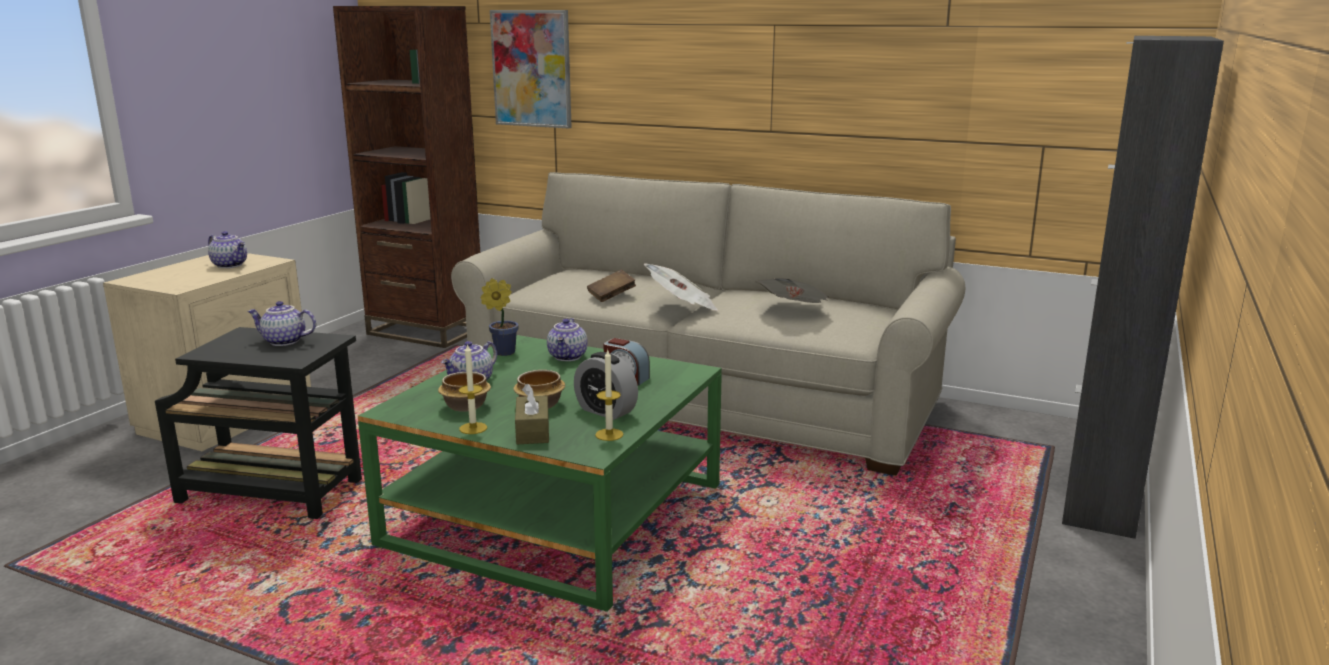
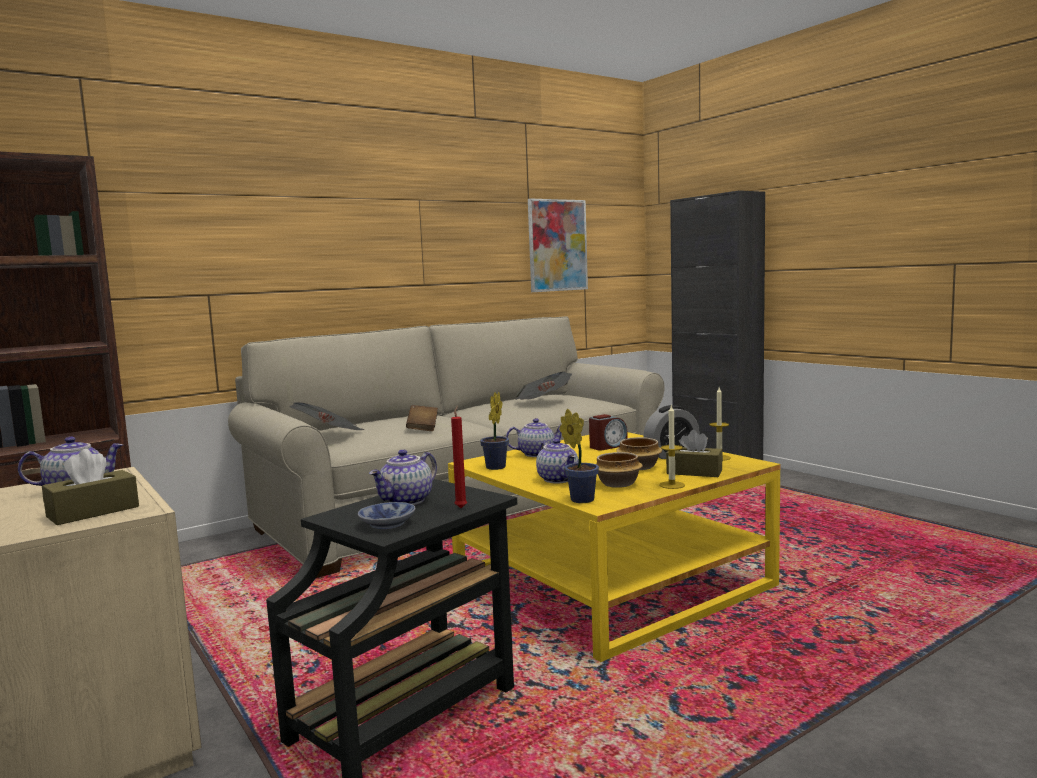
camera: 60 degrees left, 10 degrees down
(177, 281) = (93, 512): none -> brown tissue box
(225, 349) = (389, 523): none -> bowl
(267, 359) = (461, 507): none -> red candle
(406, 401) = (580, 499): none -> potted plant
(532, 69) = (178, 241): picture -> picture (557, 245)
(556, 514) = (610, 582): green coffee table -> yellow coffee table
(568, 357) = (537, 454): teapot -> teapot turned 45 degrees counterclockwise
(682, 306) = (484, 418): newspaper -> newspaper (329, 436)

